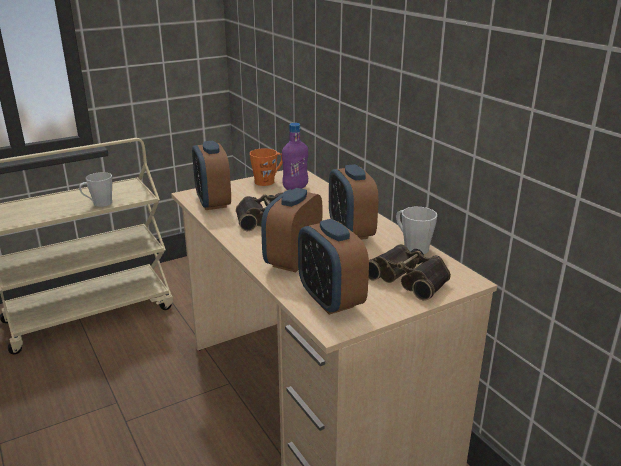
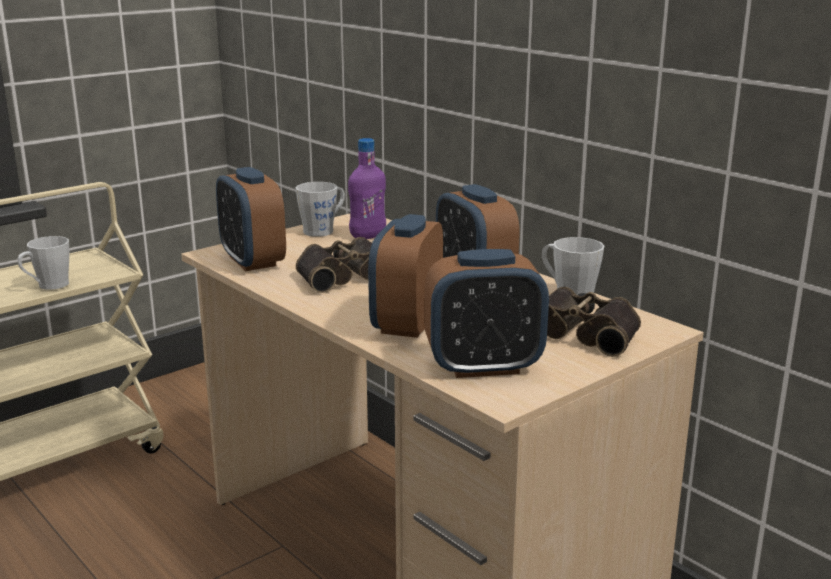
camera: 10 degrees left, 5 degrees down
(268, 181) = (323, 230): orange mug -> grey mug
(330, 300) = (483, 366): alarm clock -> alarm clock turned 60 degrees counterclockwise

